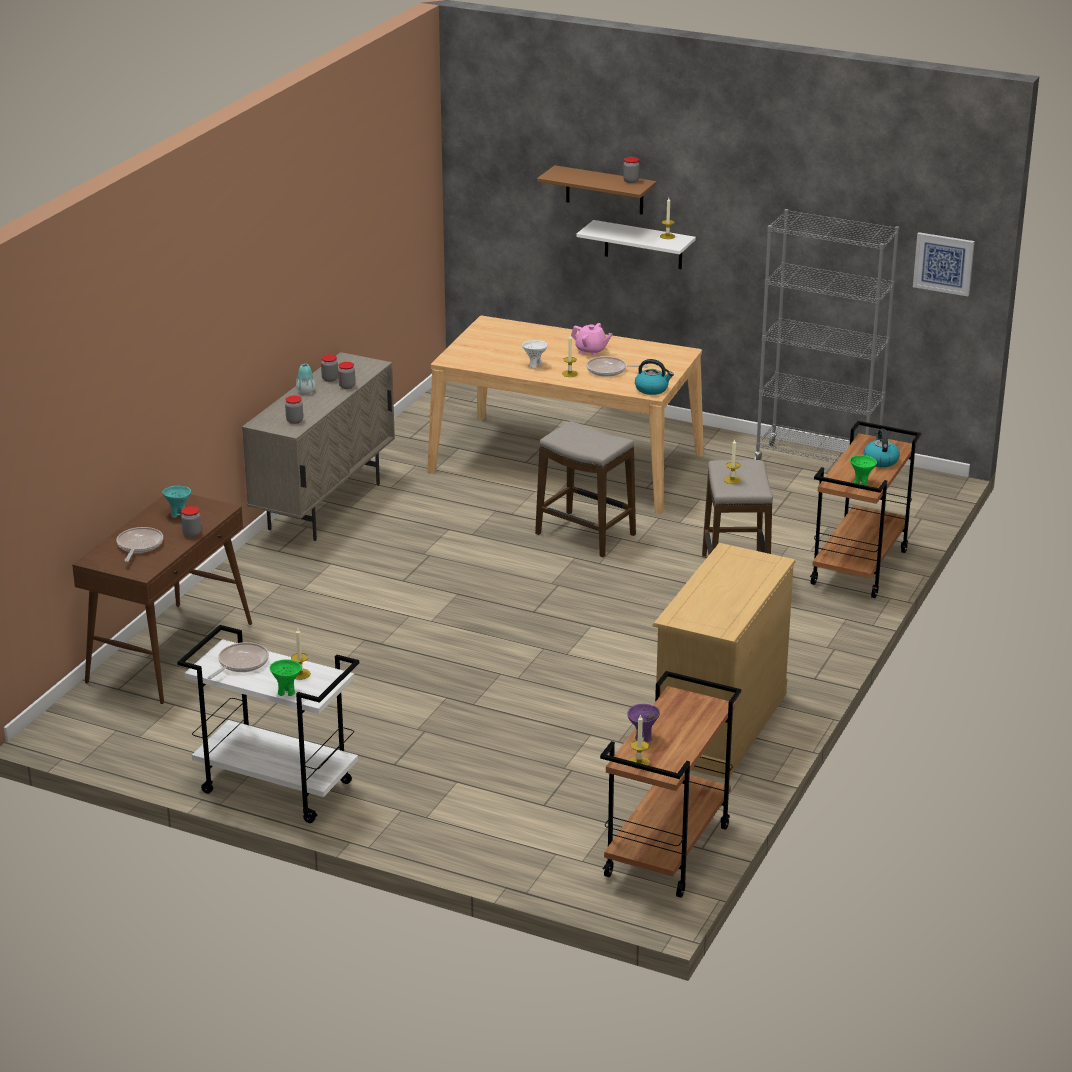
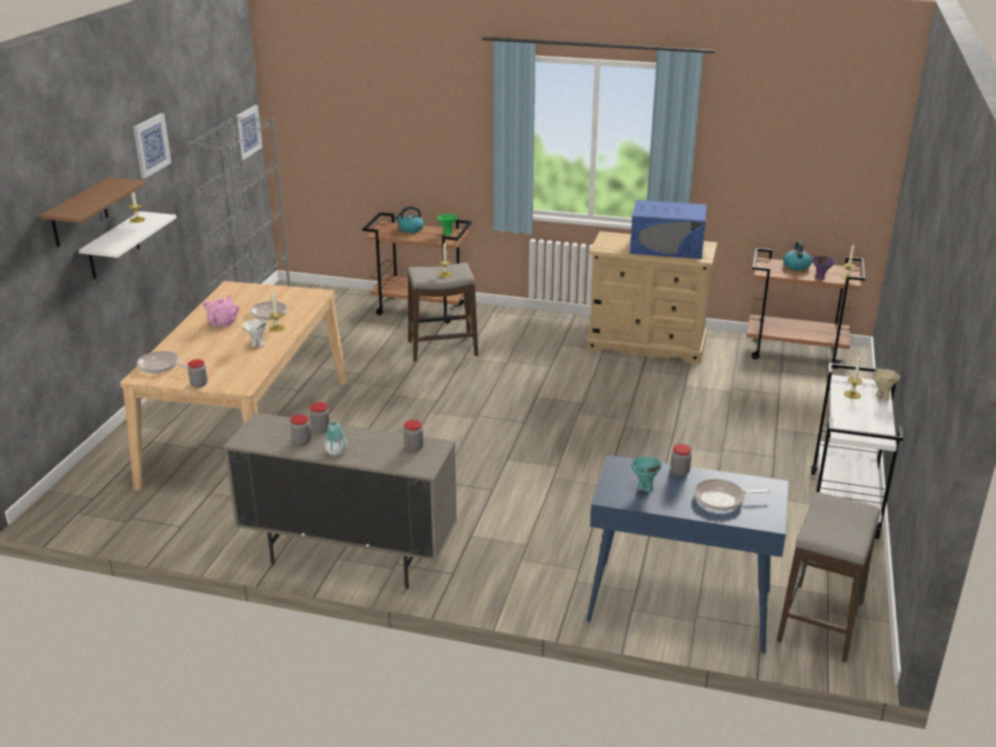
camera: 100 degrees left, 0 degrees up
(170, 652) = (678, 607): brown console table -> blue console table
(241, 663) = (860, 422): frying pan -> frying pan (161, 366)
(286, 692) = (882, 396): green bowl -> beige bowl
(585, 535) = (389, 410): stool -> stool (821, 622)
(631, 181) = (105, 184): jar -> jar (199, 384)
(652, 389) = (310, 294): kettle -> kettle (796, 266)
(719, 598) = (667, 247): none -> blue microwave
(735, 185) = (151, 145): none -> picture

